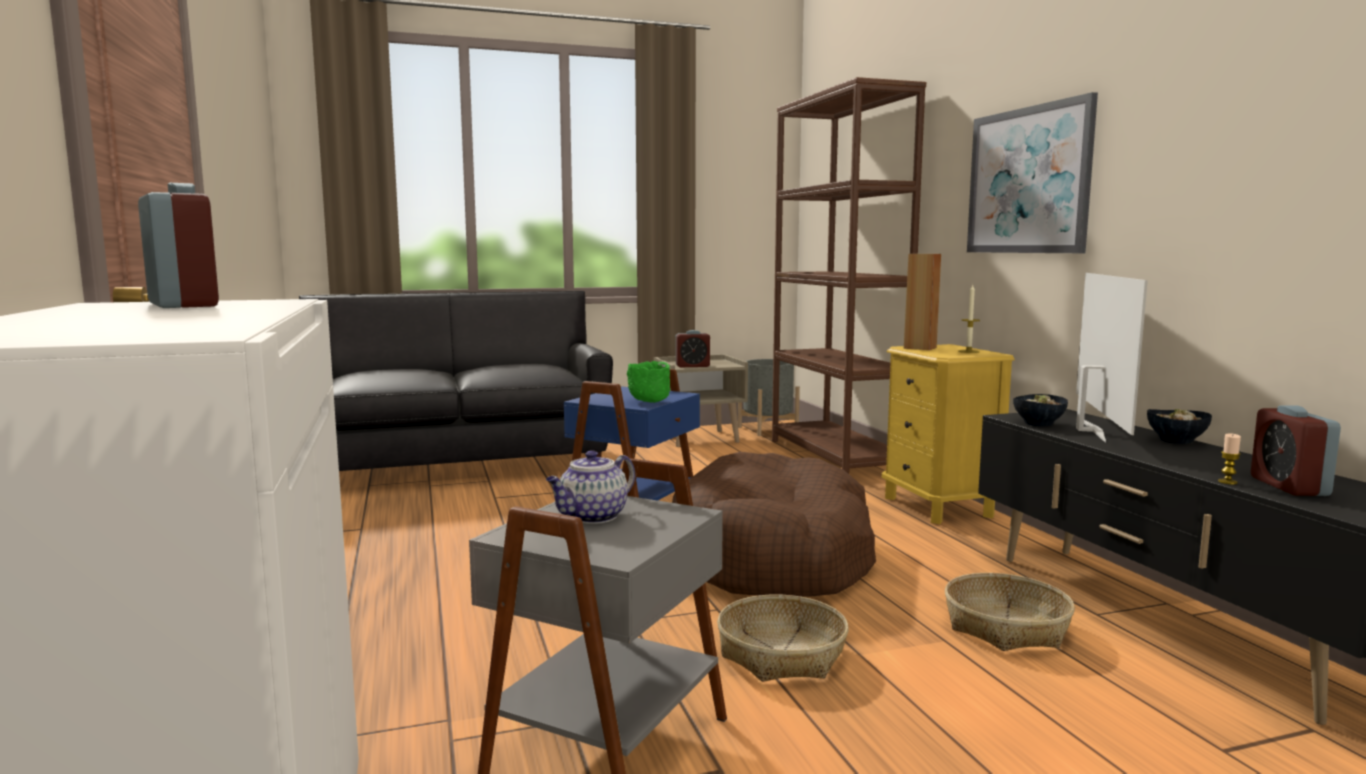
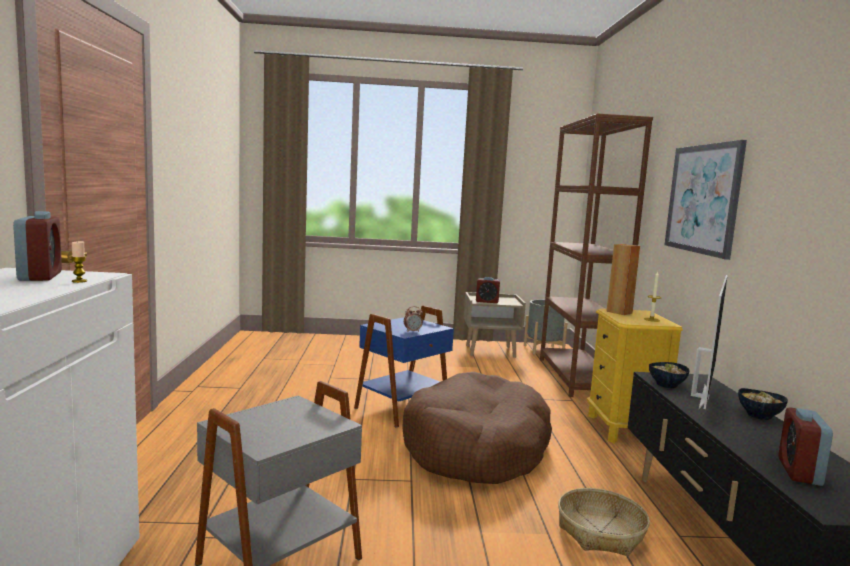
camera: 15 degrees right, 0 degrees up
(460, 466) = (324, 352): black sofa -> none
(592, 517) = (280, 417): teapot -> none
(649, 402) = (412, 331): green bowl -> alarm clock
(781, 654) = (428, 521): basket -> none
(1227, 482) = (752, 459): candle -> candle (79, 281)

